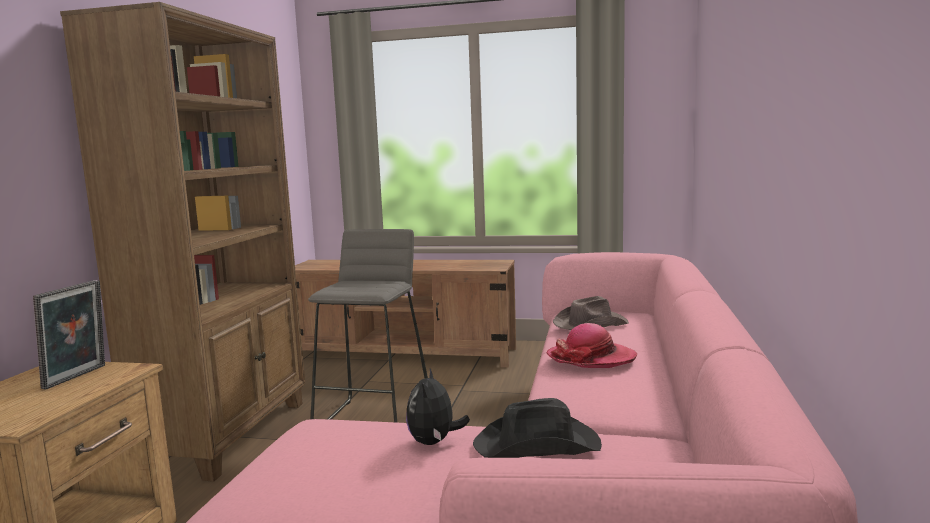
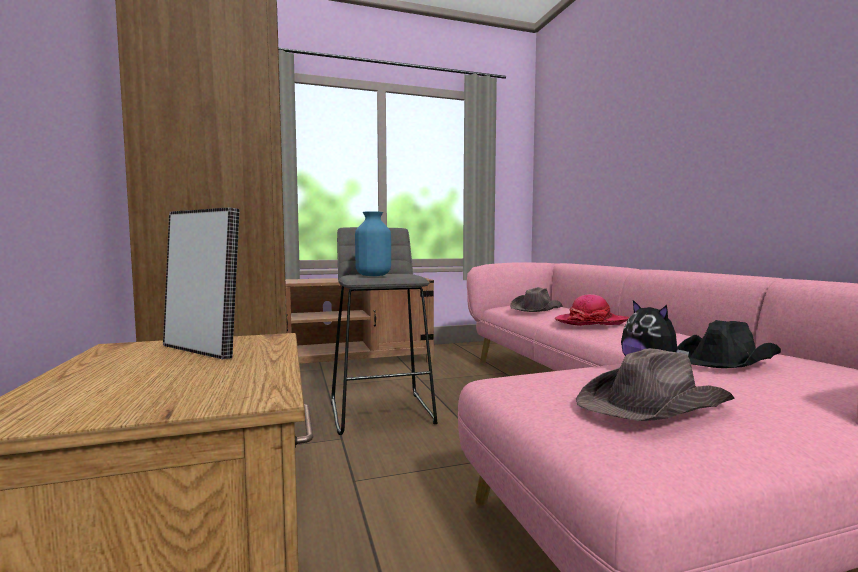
camera: 30 degrees left, 5 degrees down
(78, 377) = (202, 350): picture frame -> picture frame turned 45 degrees counterclockwise
(329, 477) = (654, 405): none -> brown hat
(344, 288) = (373, 275): none -> blue vase

